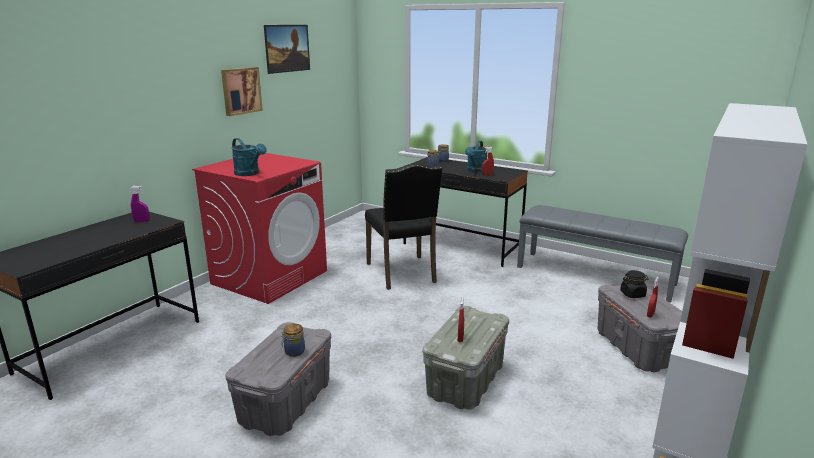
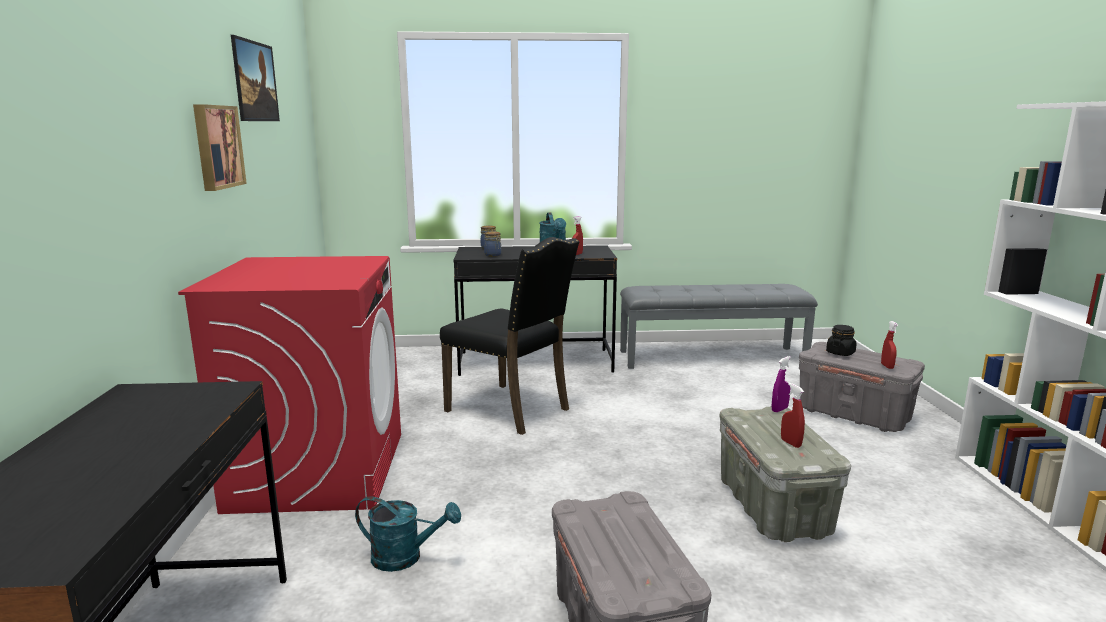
camera: 35 degrees left, 5 degrees down
(142, 221) = (170, 401): purple spray bottle -> purple spray bottle (779, 409)
(249, 174) = (317, 282): turquoise watering can -> turquoise watering can (405, 557)
(293, 352) = (646, 536): jar -> none

